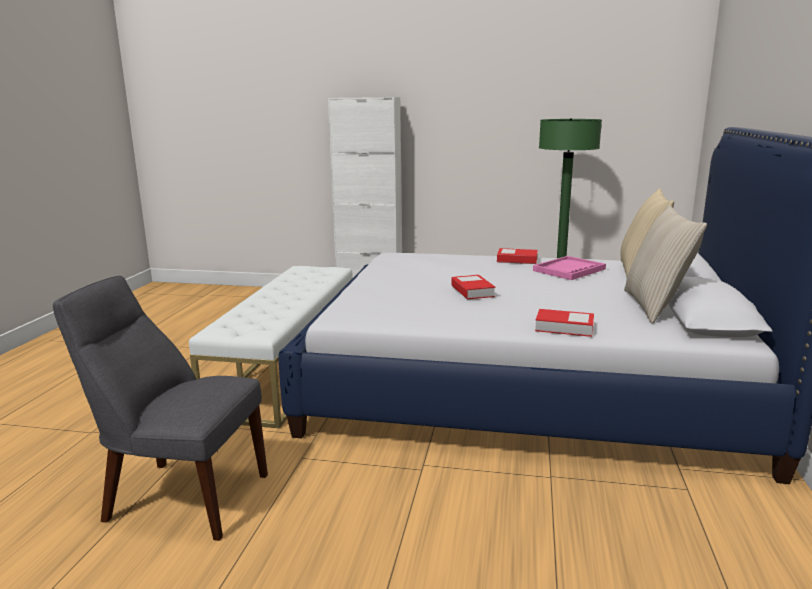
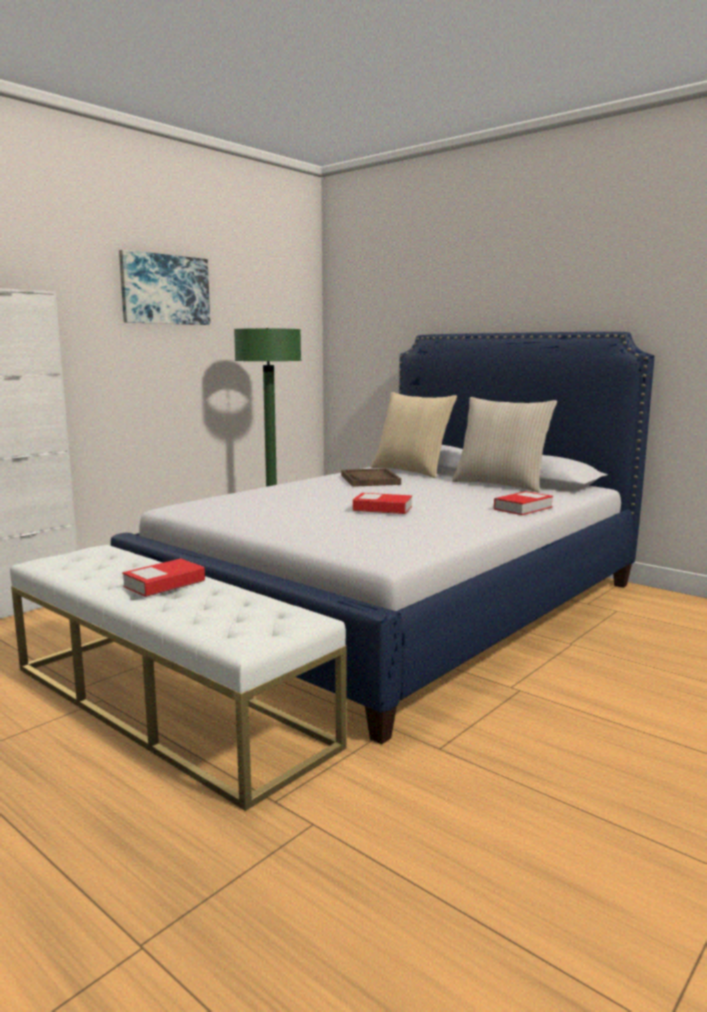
camera: 60 degrees left, 5 degrees down
(181, 497) = (471, 860): grey chair -> none
(510, 86) = (165, 289): none -> picture
(517, 260) = (306, 483): book -> book (164, 584)
(569, 270) = (370, 480): pink tray -> brown tray

